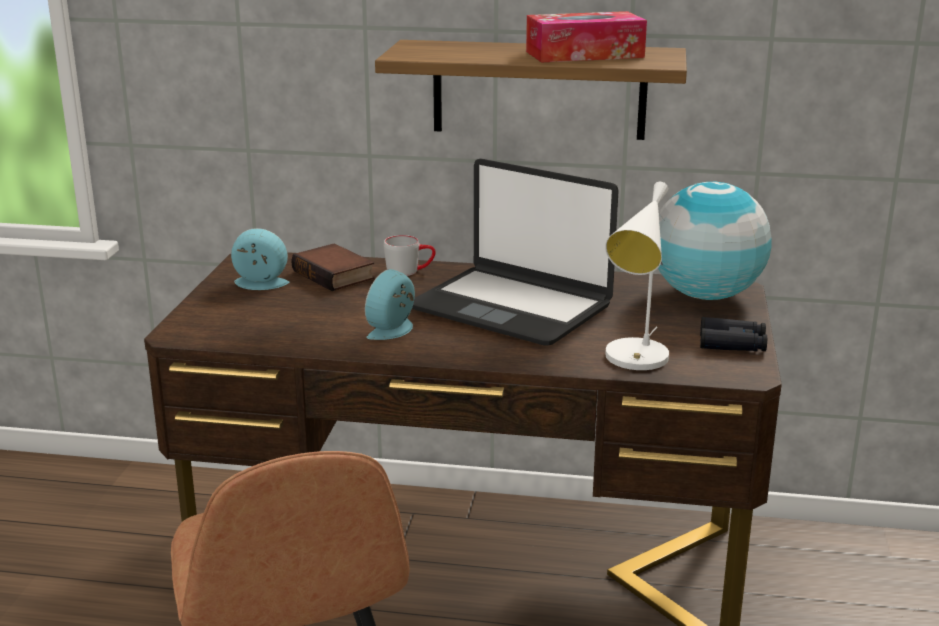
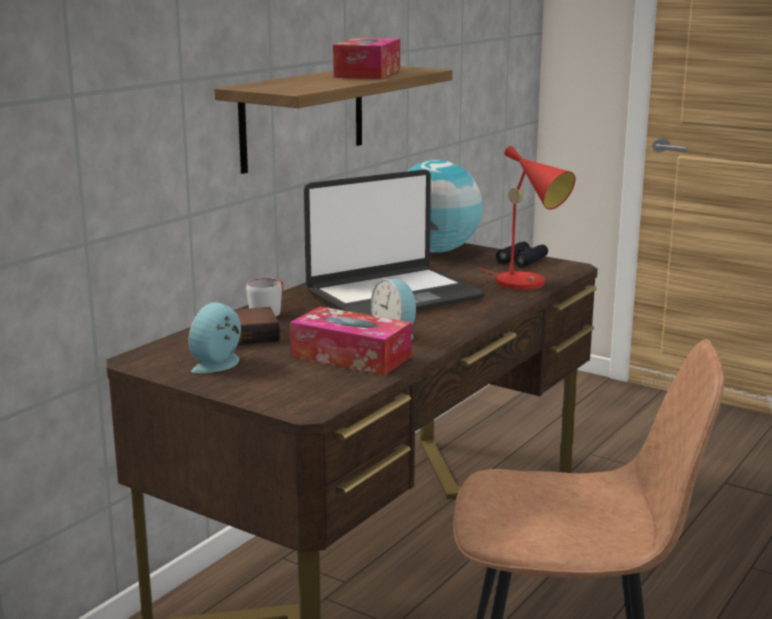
camera: 65 degrees left, 5 degrees down
(314, 324) = (351, 356): none -> tissue box
(636, 361) = (527, 284): white table lamp -> red table lamp

